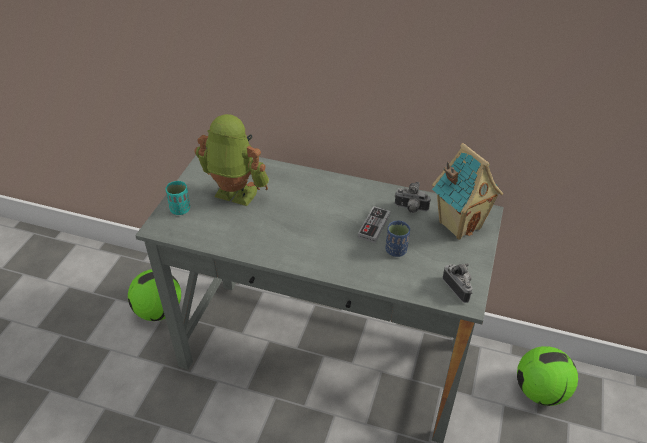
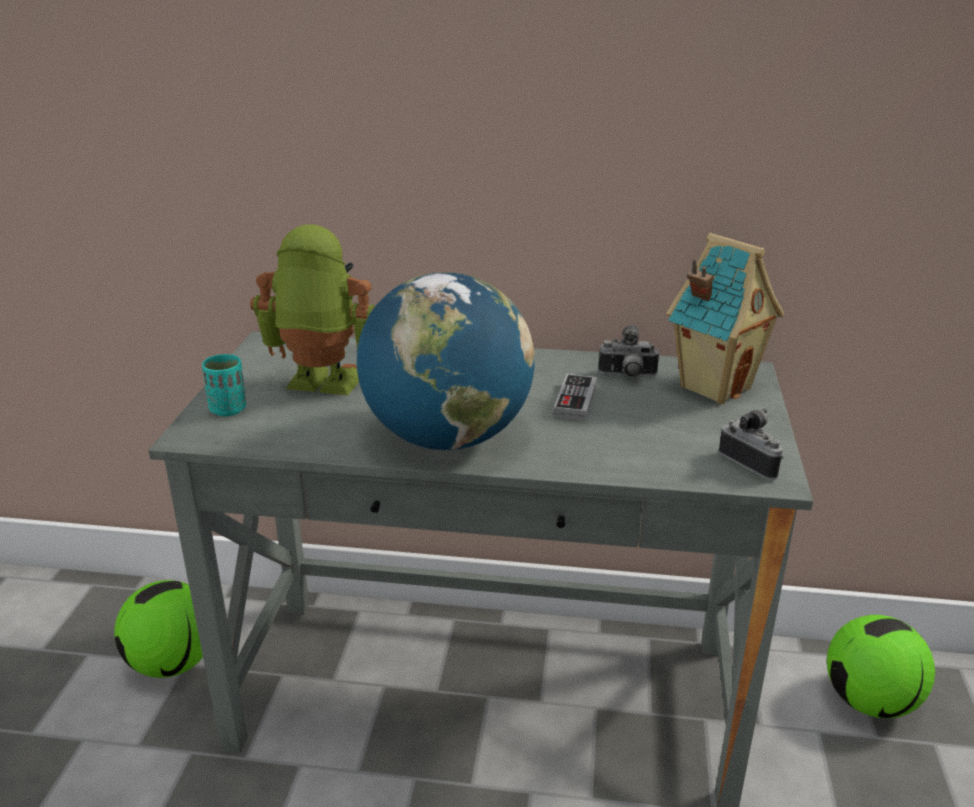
camera: 10 degrees left, 15 degrees down
(294, 246) = (447, 437): none -> globe
(396, 250) = (625, 427): blue cup -> none

